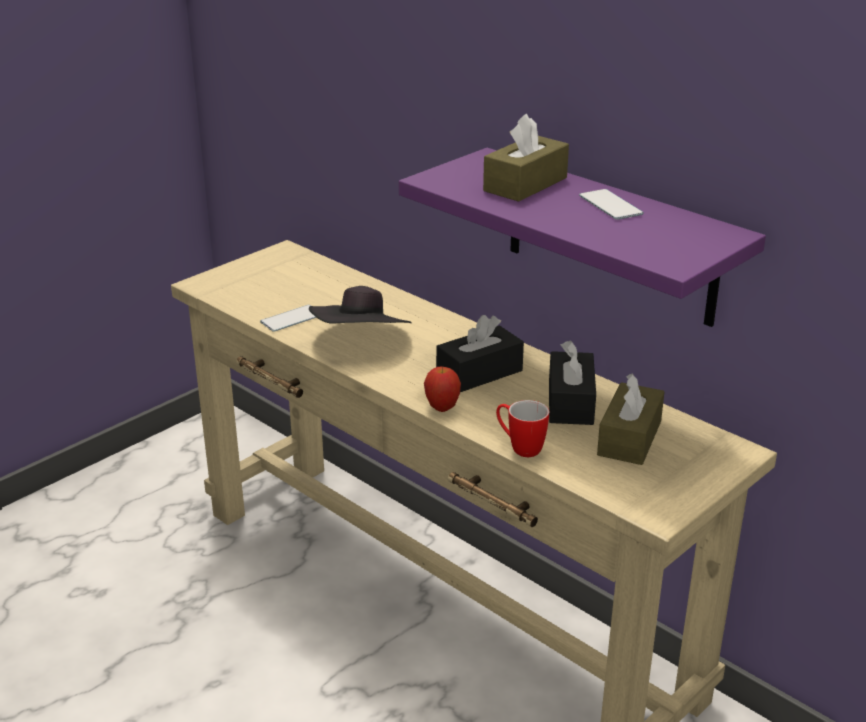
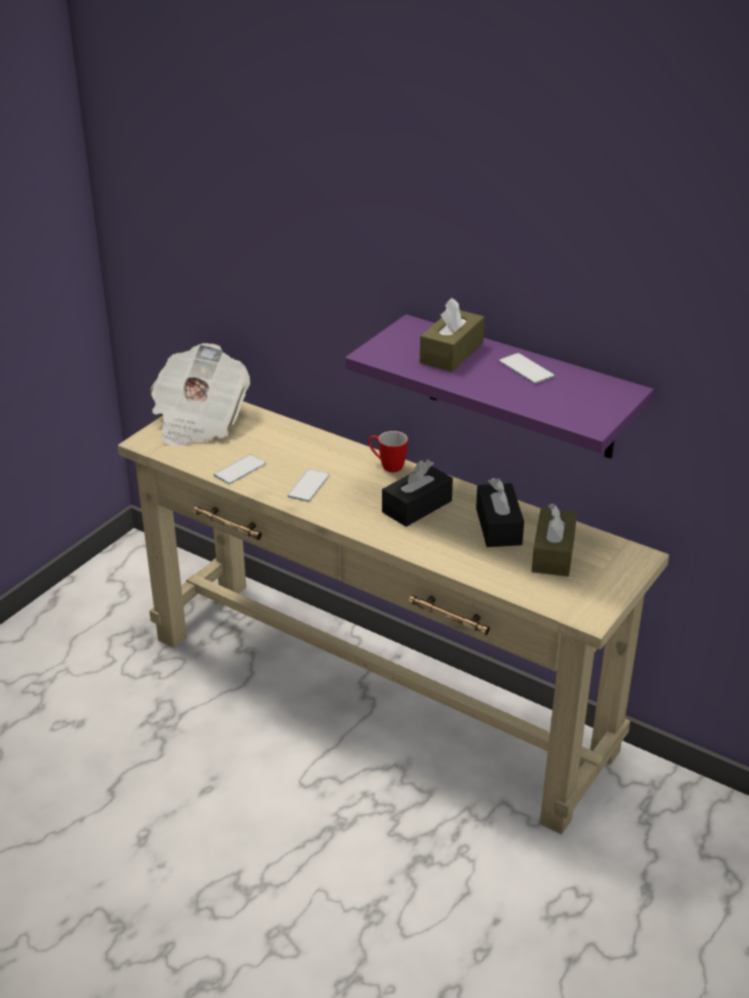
camera: 10 degrees left, 5 degrees up
(266, 269) = (199, 420): none -> newspaper
(361, 341) = (308, 486): black hat -> phone
(442, 408) = (396, 542): apple -> none
(519, 447) = (469, 572): mug -> mug (387, 466)

